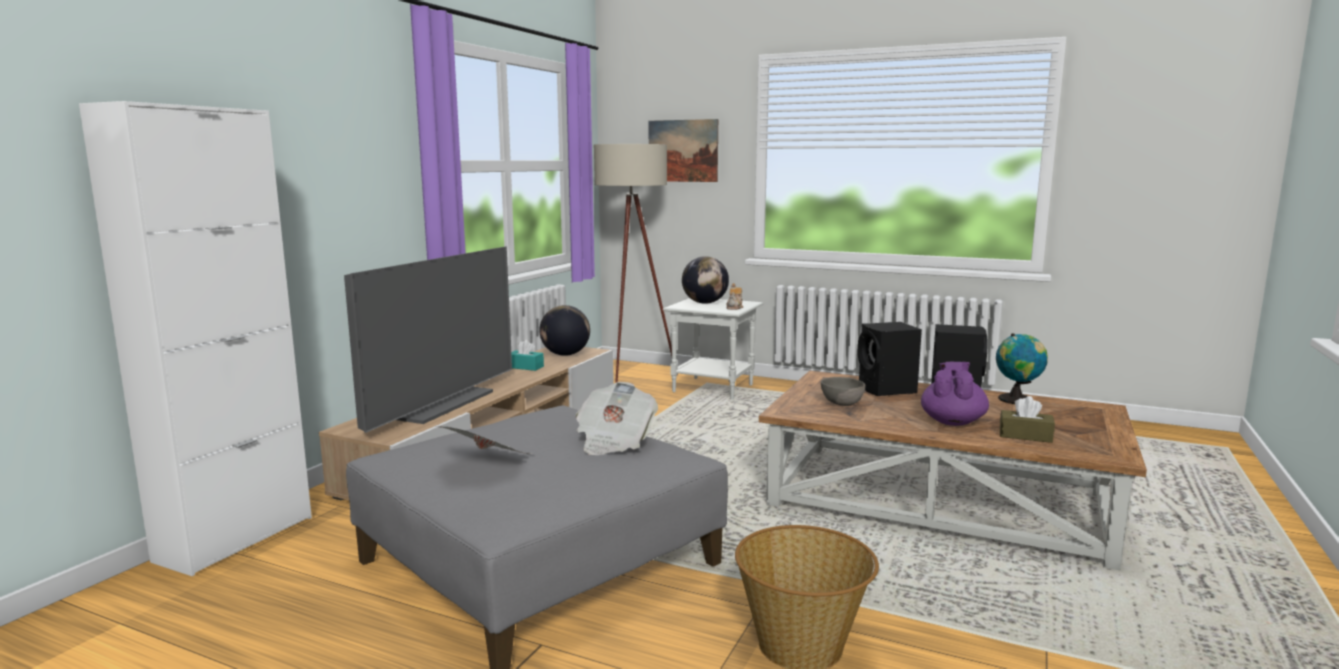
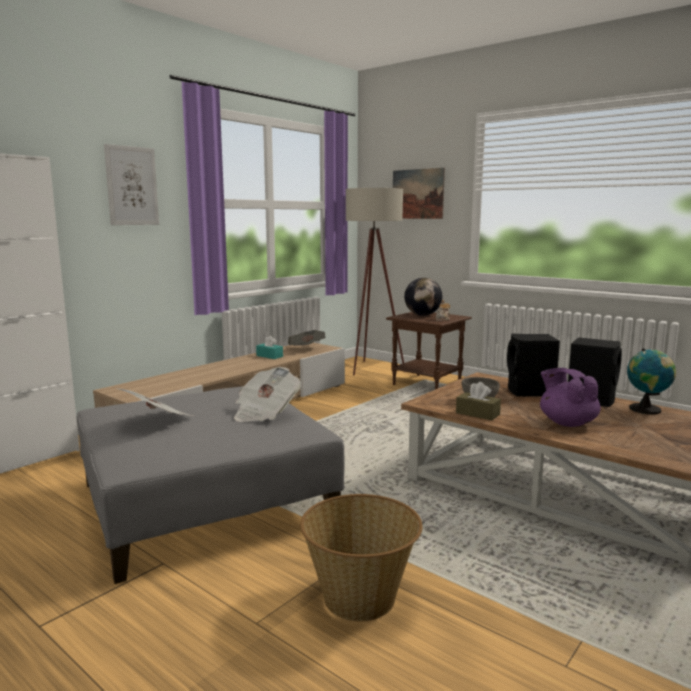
camera: 15 degrees right, 0 degrees up
(349, 146) = (132, 186): none -> picture
(438, 403) = (187, 377): television -> none
(565, 354) = (306, 349): globe -> newspaper
(714, 388) = (427, 384): white side table -> brown side table
(952, 421) = (567, 423): purple teapot -> purple teapot turned 60 degrees counterclockwise
(1025, 436) = (627, 441): brown tissue box -> brown tissue box (477, 414)

